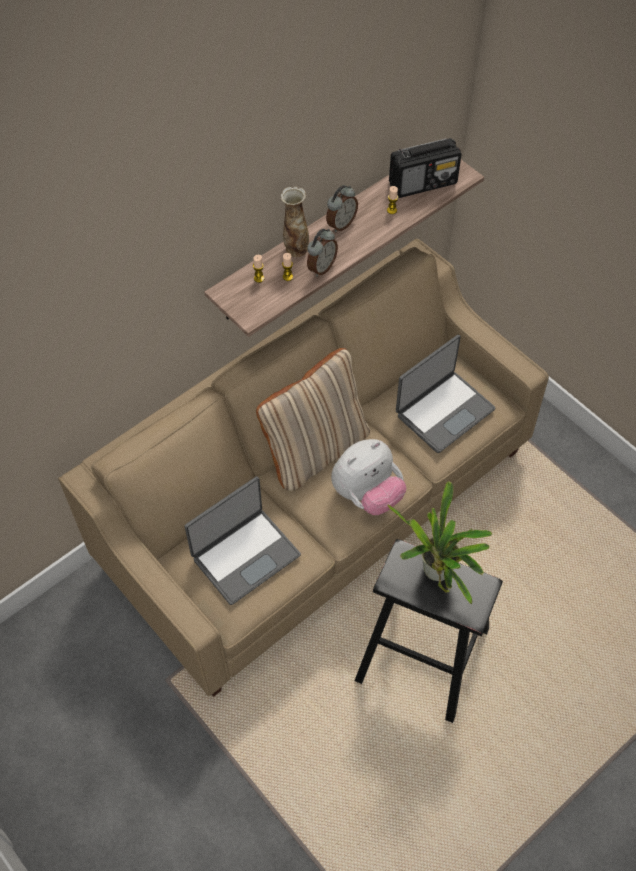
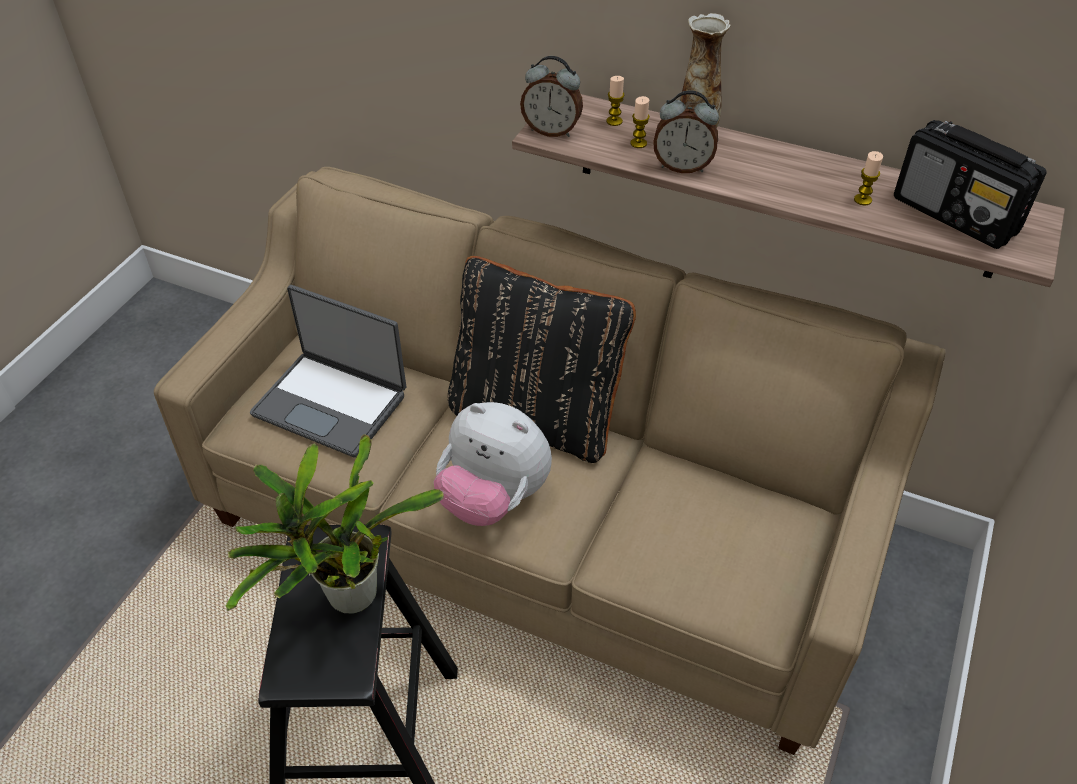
camera: 65 degrees right, 10 degrees down
(315, 450) = (536, 416): beige pillow -> black pillow
(340, 224) = (783, 160): alarm clock -> alarm clock (551, 131)
(443, 411) = (699, 541): laptop -> none

